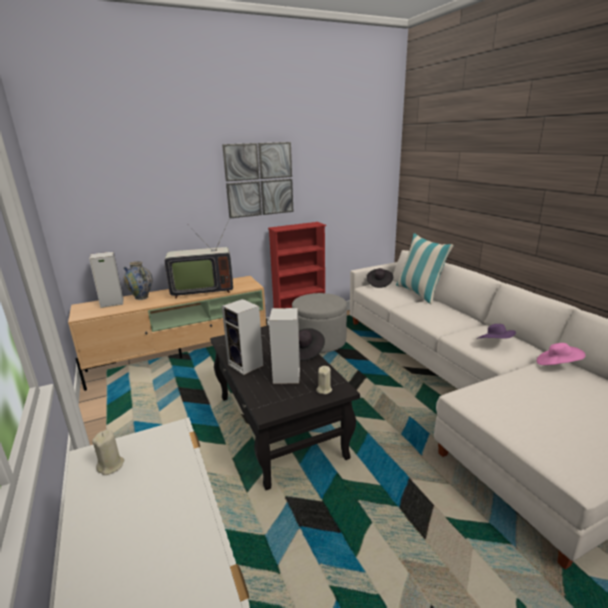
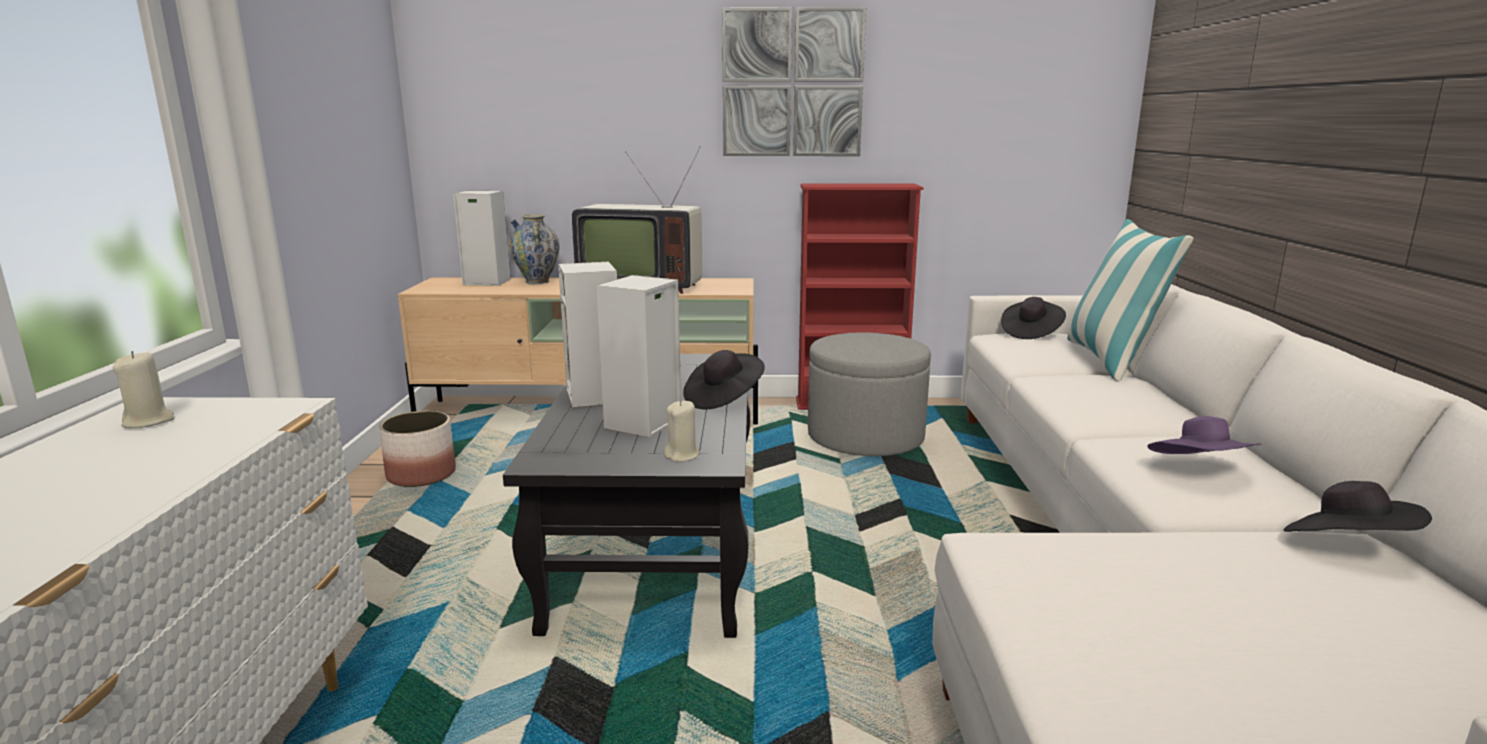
camera: 25 degrees right, 5 degrees down
(122, 421) = (422, 475): none -> planter
(557, 365) = (1346, 546): pink hat -> black hat

